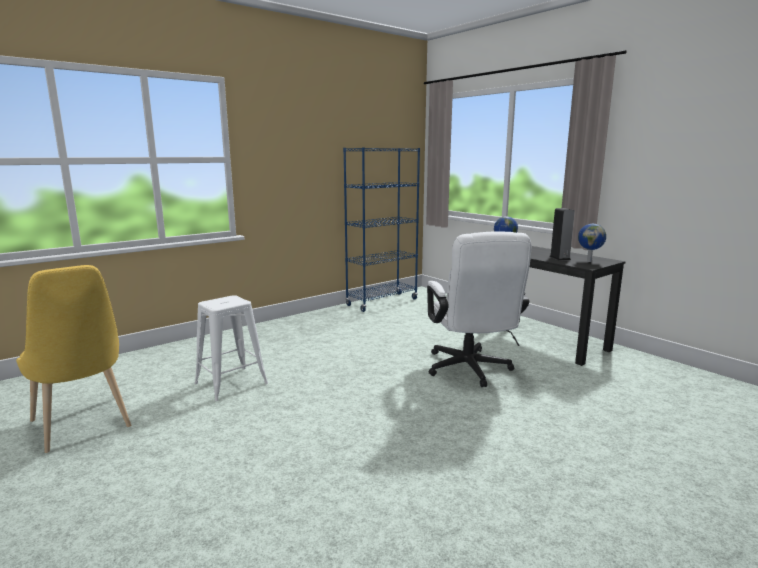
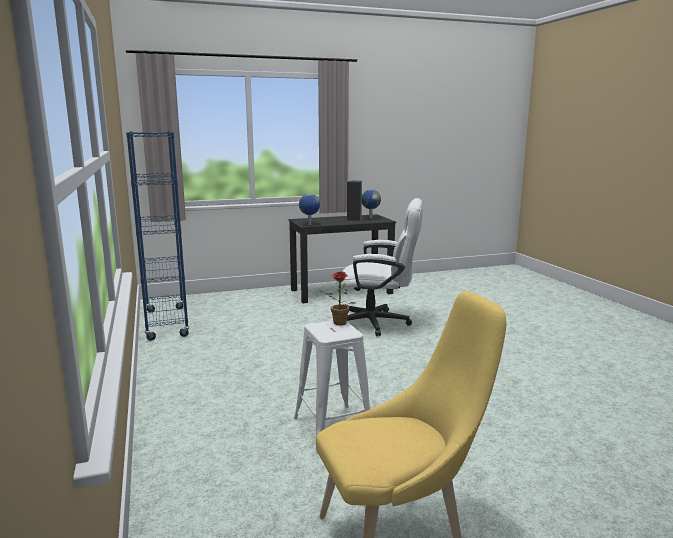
camera: 70 degrees left, 0 degrees up
(237, 301) = (337, 323): none -> potted plant

